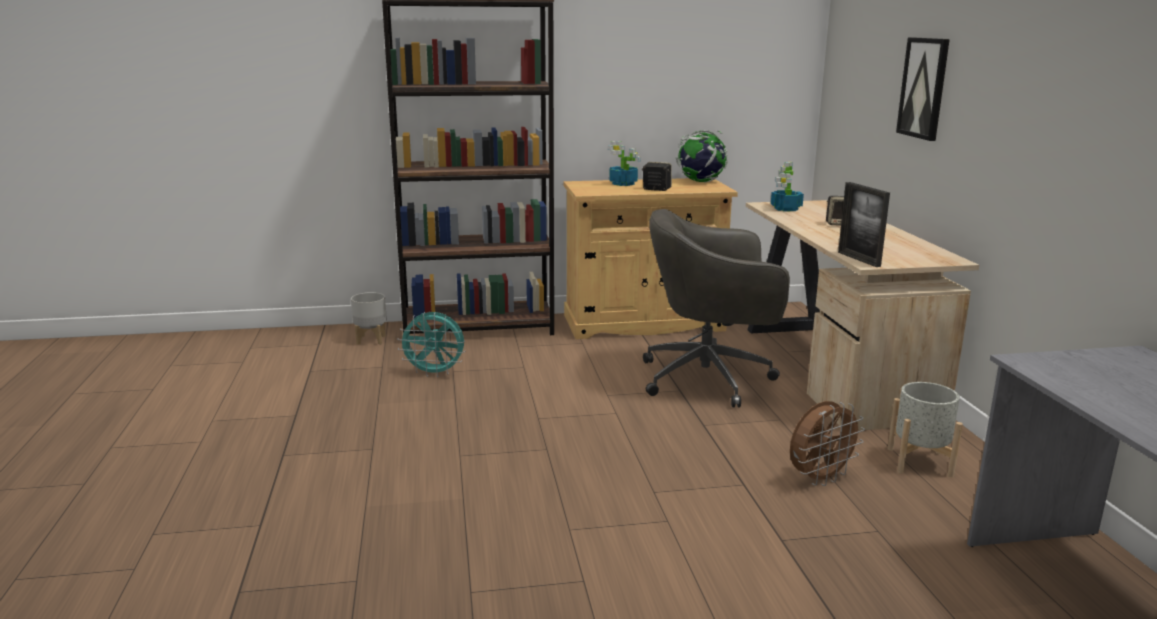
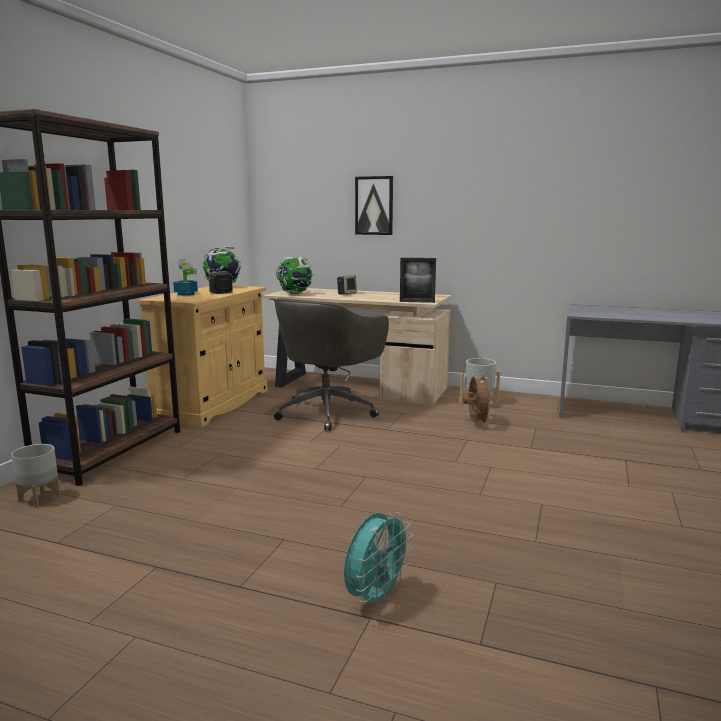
camera: 60 degrees left, 5 degrees down
(435, 373) = (174, 486): turquoise fan -> turquoise fan (376, 598)
(785, 209) = (295, 294): potted plant -> globe

